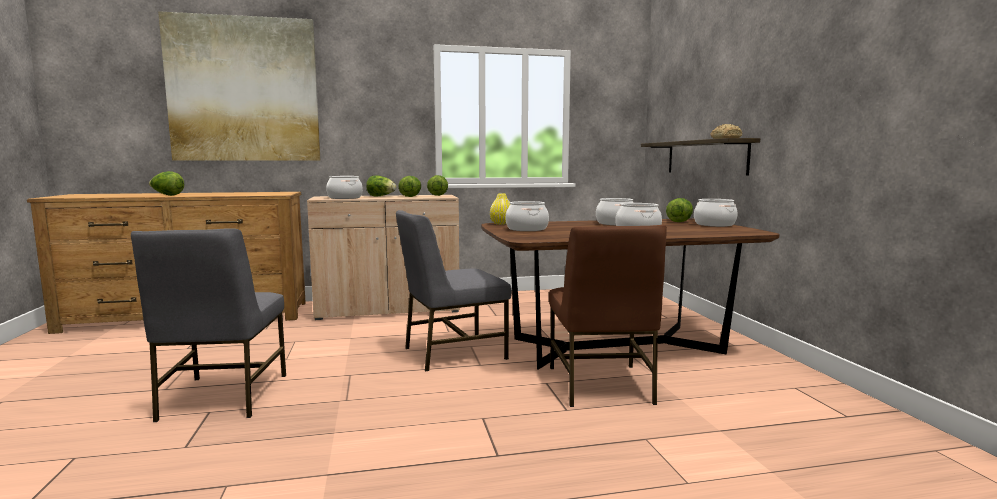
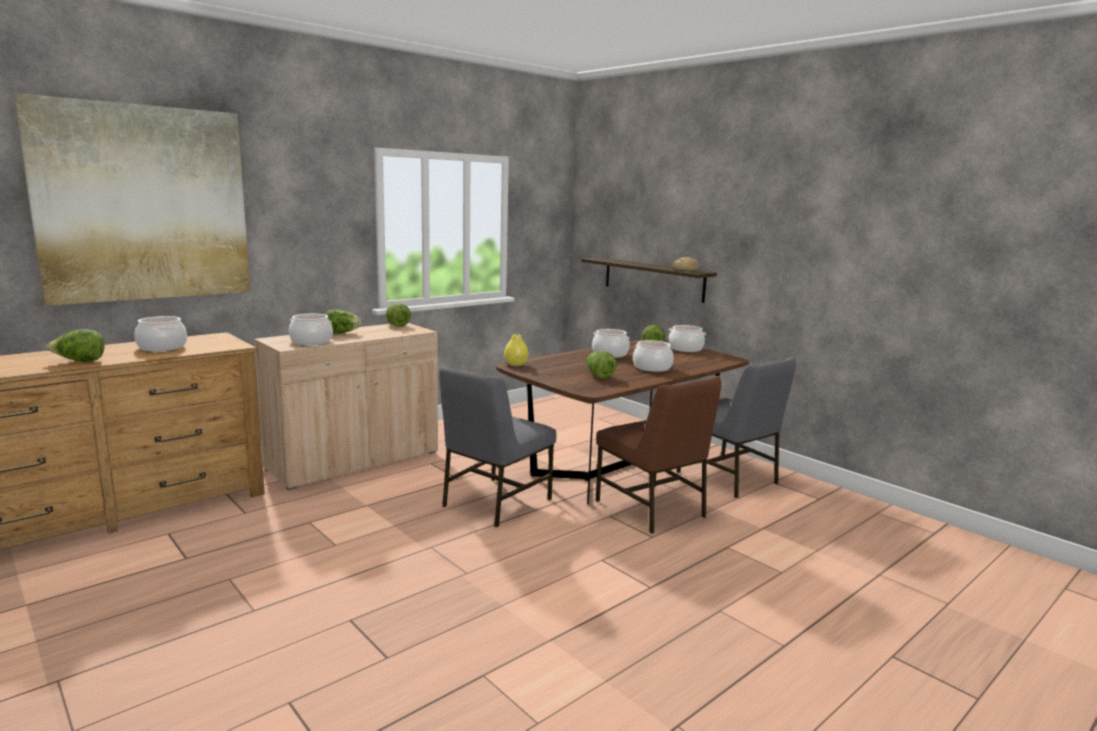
camera: 30 degrees left, 5 degrees up
(222, 397) = (337, 602): grey chair -> grey chair (728, 478)
(411, 196) = (376, 331): lettuce -> lettuce (599, 376)
(526, 229) = (557, 372): cooking pot -> cooking pot (162, 347)

